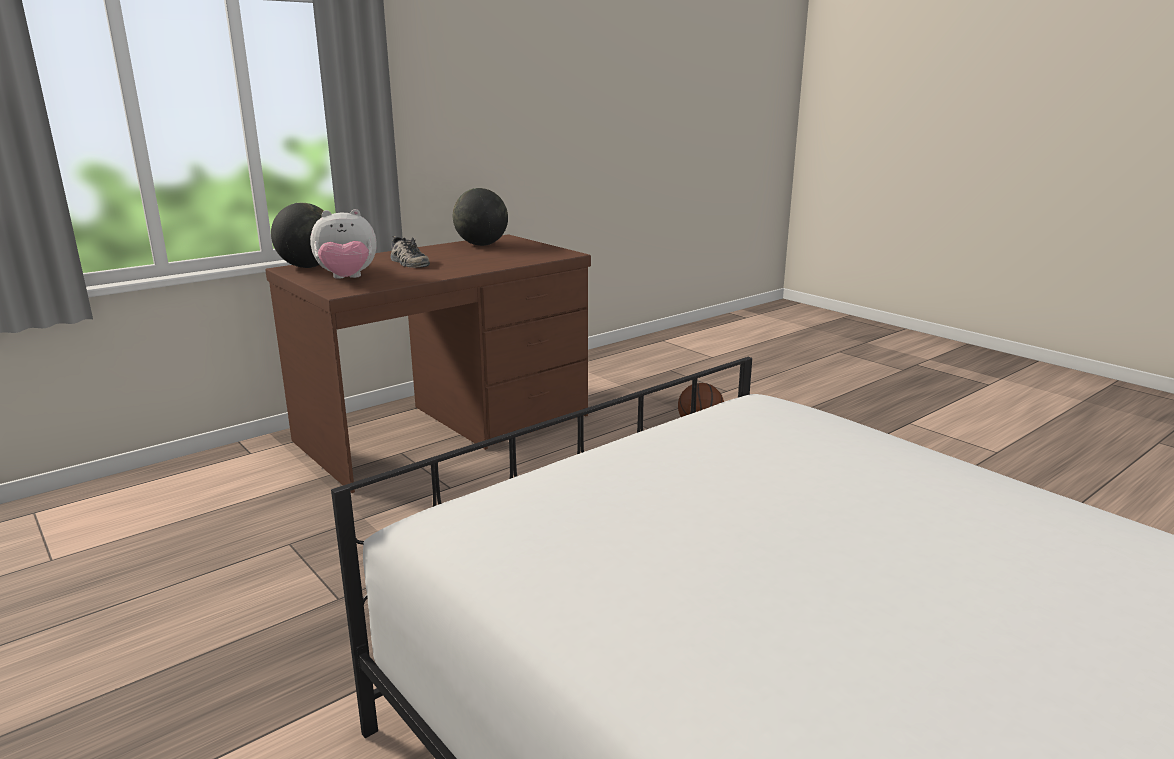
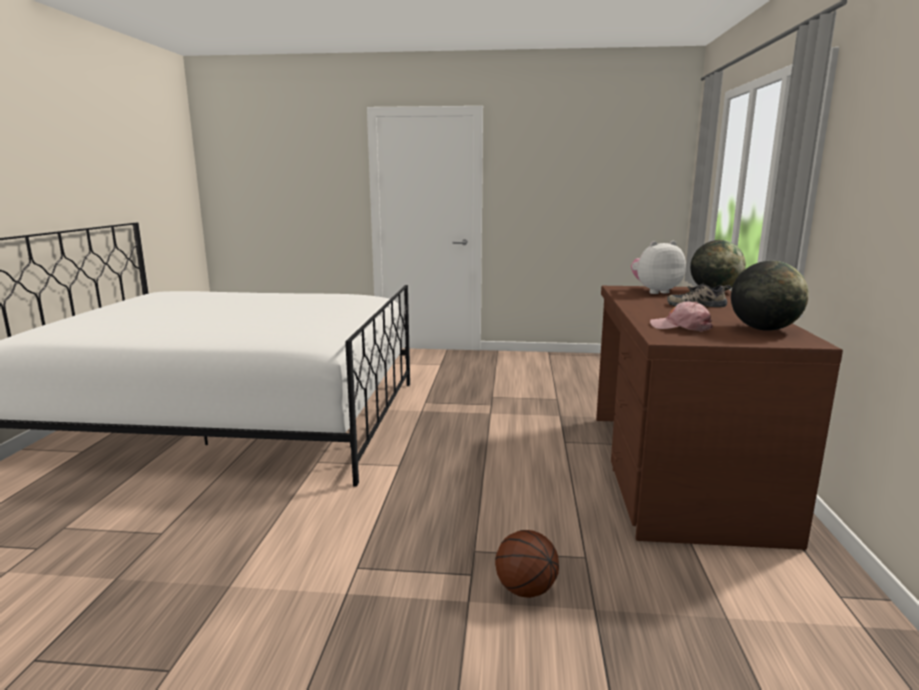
camera: 135 degrees right, 5 degrees down
(347, 279) = (655, 291): plush toy -> plush toy turned 45 degrees clockwise
(518, 256) = (680, 327): none -> pink cap

